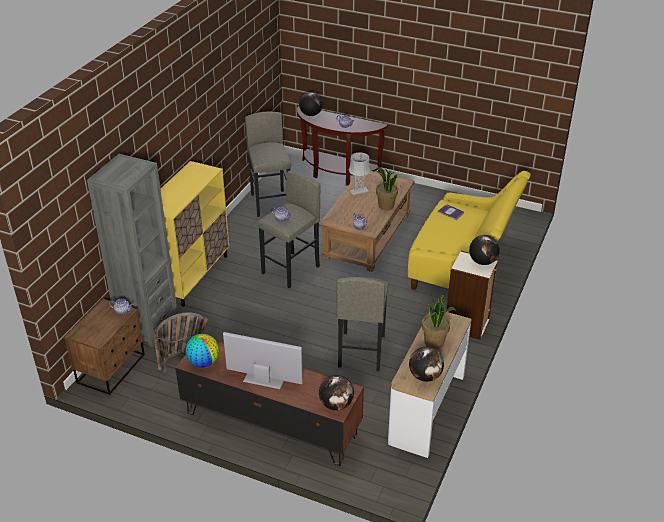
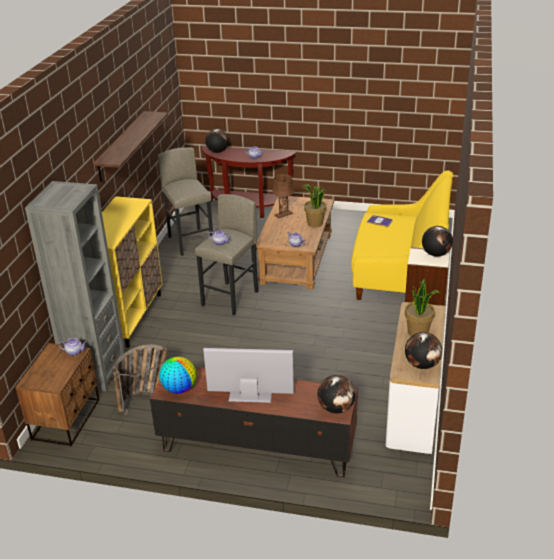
camera: 10 degrees left, 5 degrees down
(202, 112) = (121, 146): none -> shelf
(359, 191) = (283, 214): grey table lamp -> brown table lamp
(360, 351) = (327, 363): grey stool -> none

